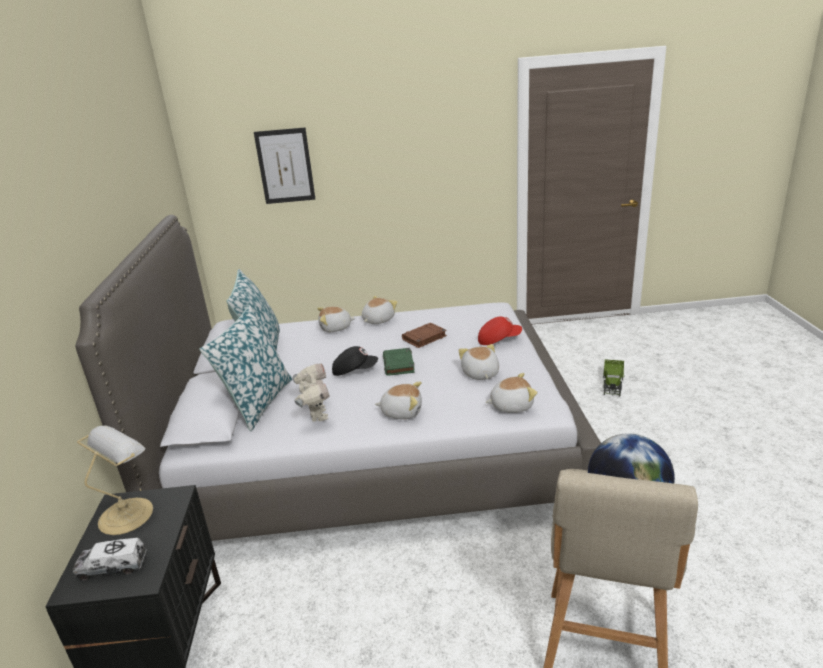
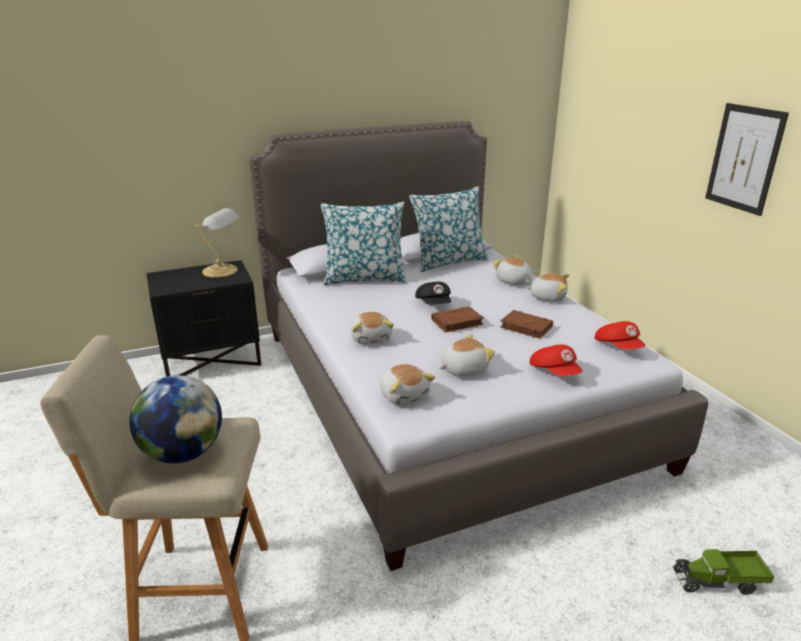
camera: 70 degrees right, 0 degrees up
(112, 567) = (174, 279): toy truck -> none
(285, 166) = (625, 116): picture -> picture (744, 158)
(316, 415) = (353, 303): toy robot -> none
(399, 365) = (456, 322): green book -> brown book
(473, 312) = (618, 347): none -> red cap

